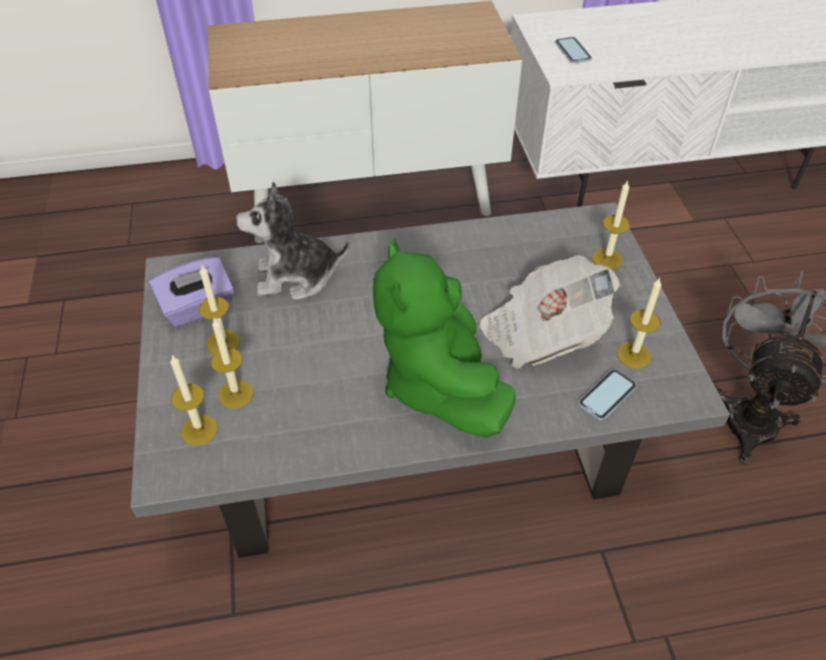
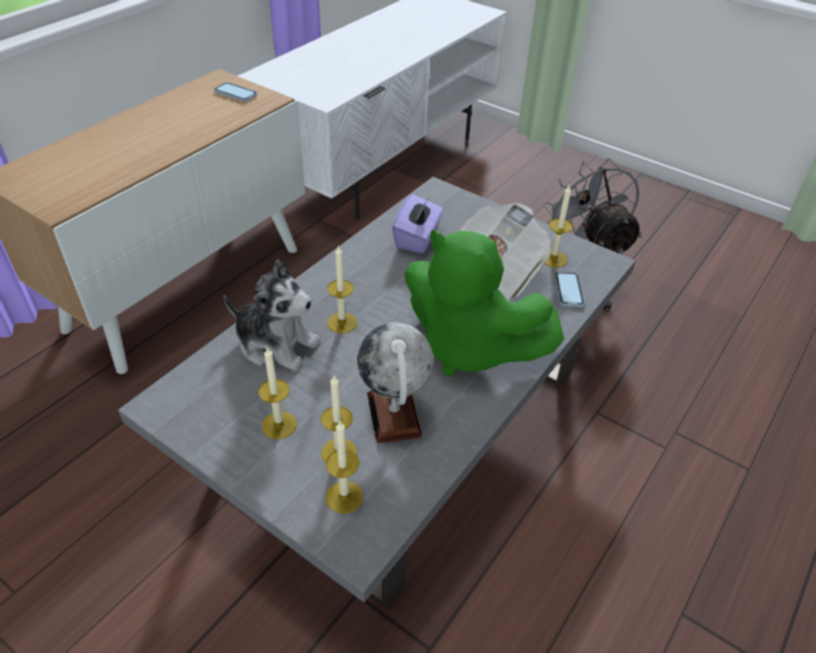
camera: 45 degrees left, 5 degrees down
(198, 308) = (223, 415): purple tissue box -> purple tissue box (417, 239)
(296, 277) = (276, 343): plush toy -> plush toy turned 105 degrees counterclockwise
(309, 395) = (394, 414): none -> globe
(572, 51) = (313, 85): phone -> phone (235, 93)
(607, 259) = (471, 212): candle -> candle (342, 322)

